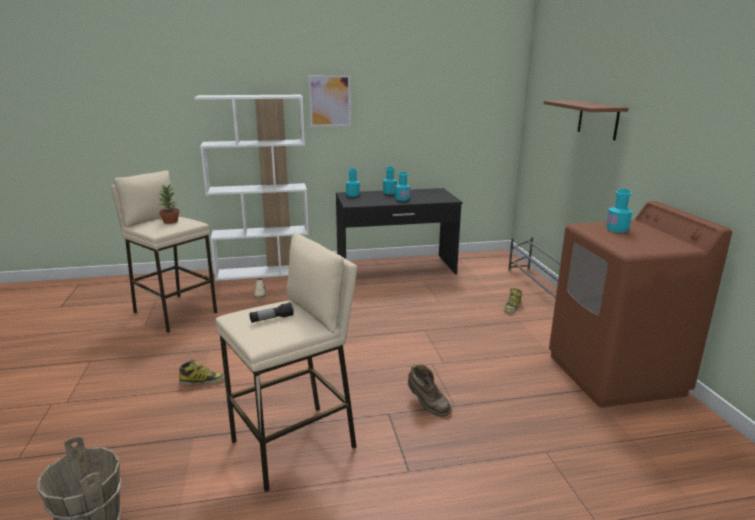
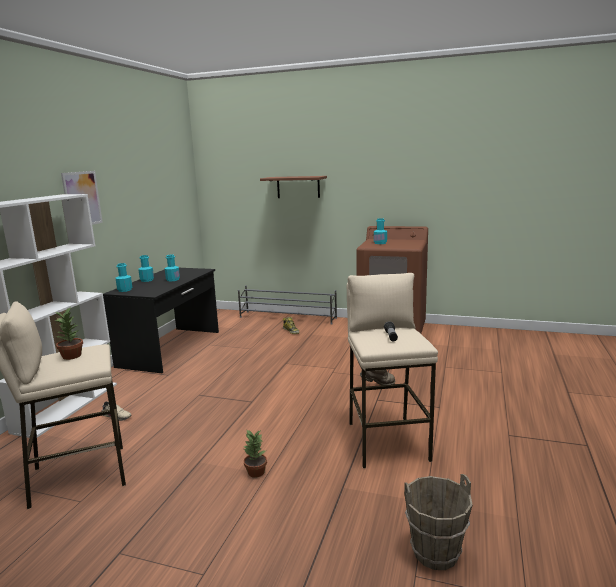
camera: 60 degrees left, 5 degrees down
(203, 381) = (255, 472): boot -> potted plant

